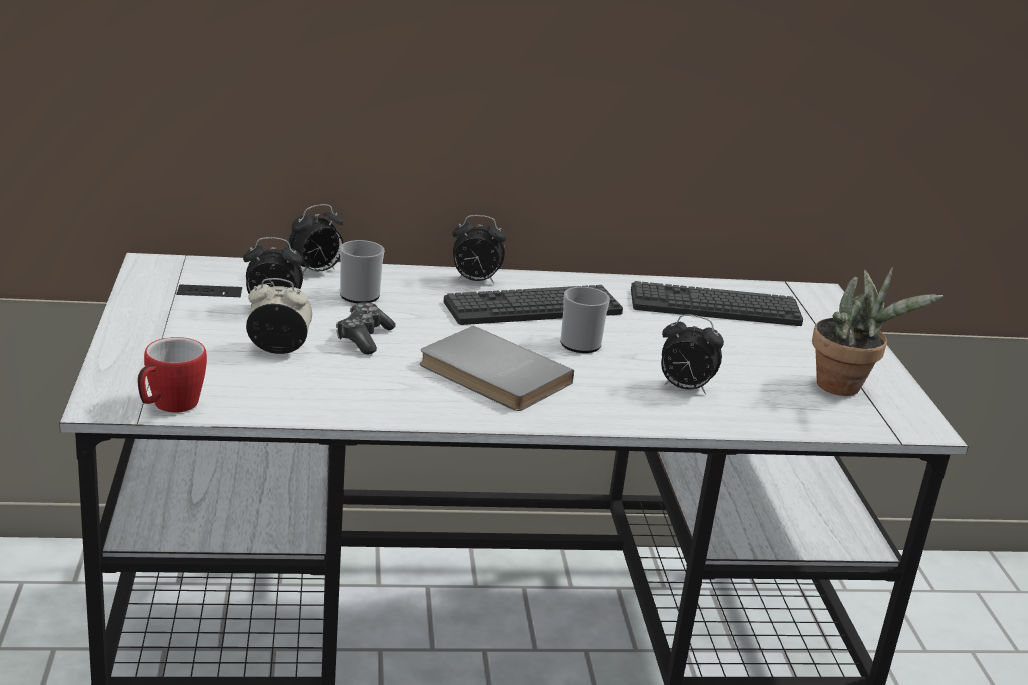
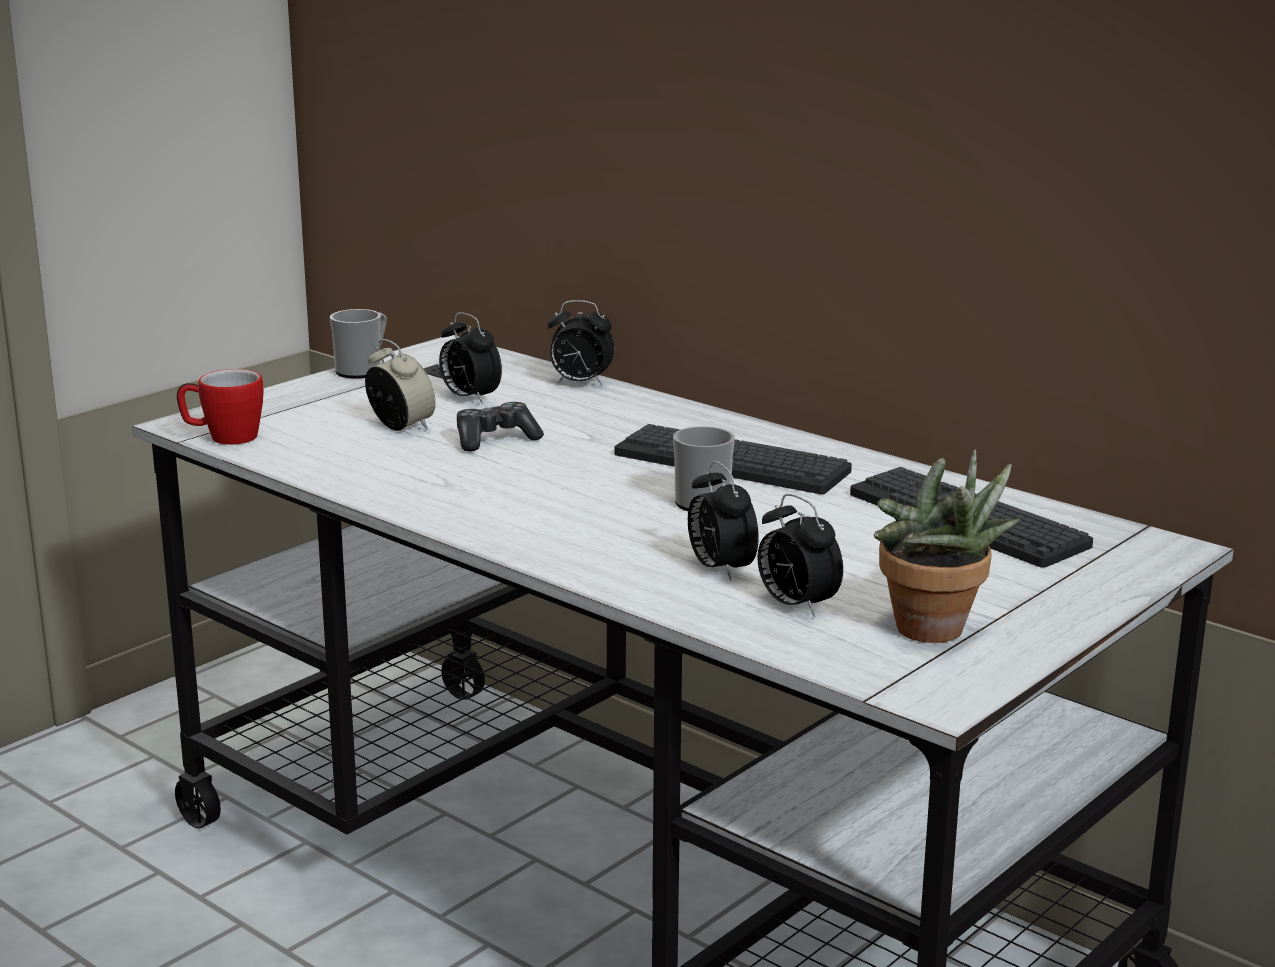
camera: 50 degrees right, 5 degrees down
(360, 293) = (579, 408): mug -> mug (363, 370)
(475, 281) = (725, 427): alarm clock -> alarm clock (795, 606)
(491, 375) = (540, 498): grey book -> none

